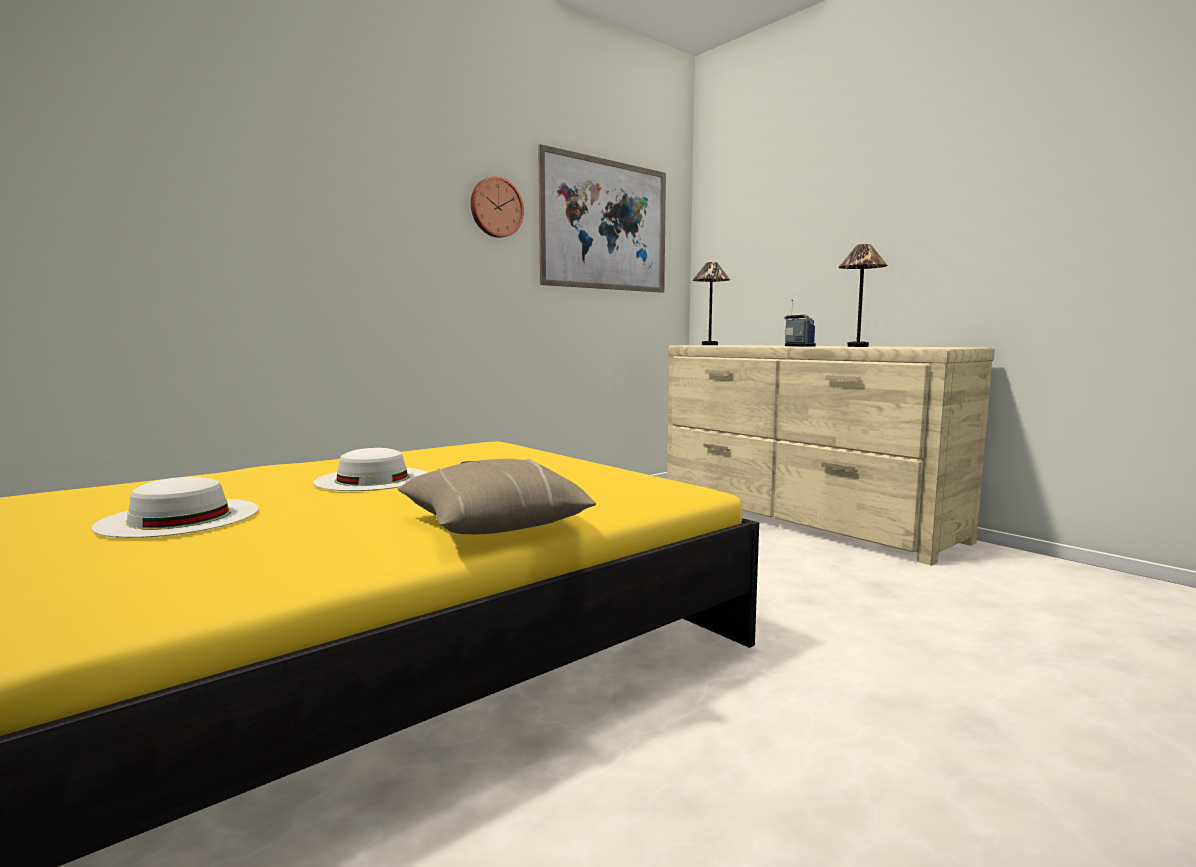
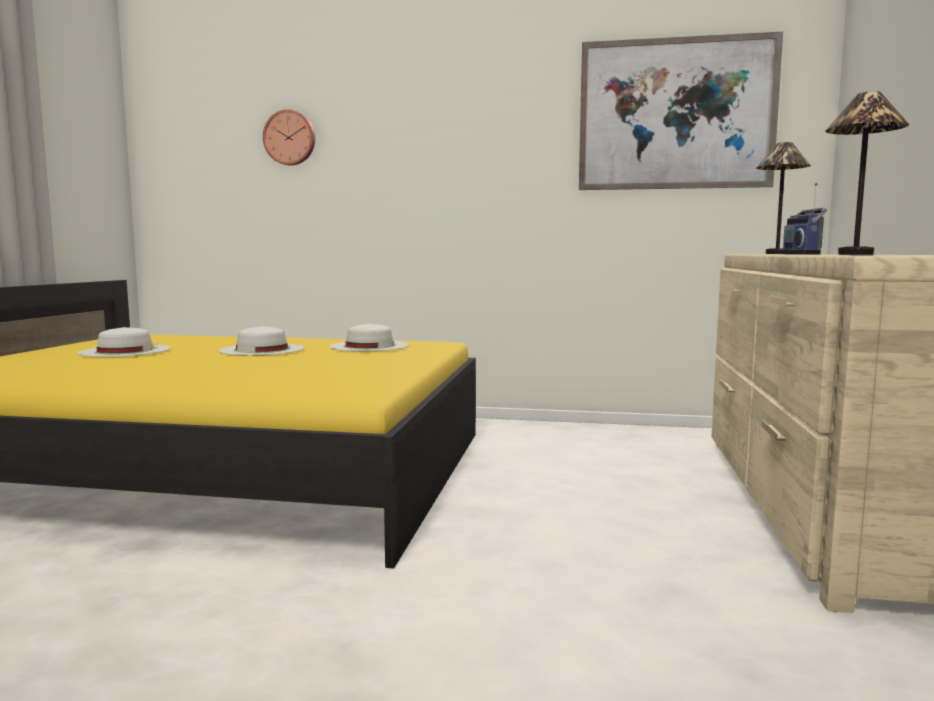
camera: 50 degrees right, 0 degrees up
(458, 456) = (369, 346): none -> white hat
(493, 524) = (176, 381): beige pillow -> none
(496, 207) = (528, 117): wall clock -> wall clock (290, 138)
(797, 346) = (803, 254): radio -> radio turned 150 degrees clockwise

